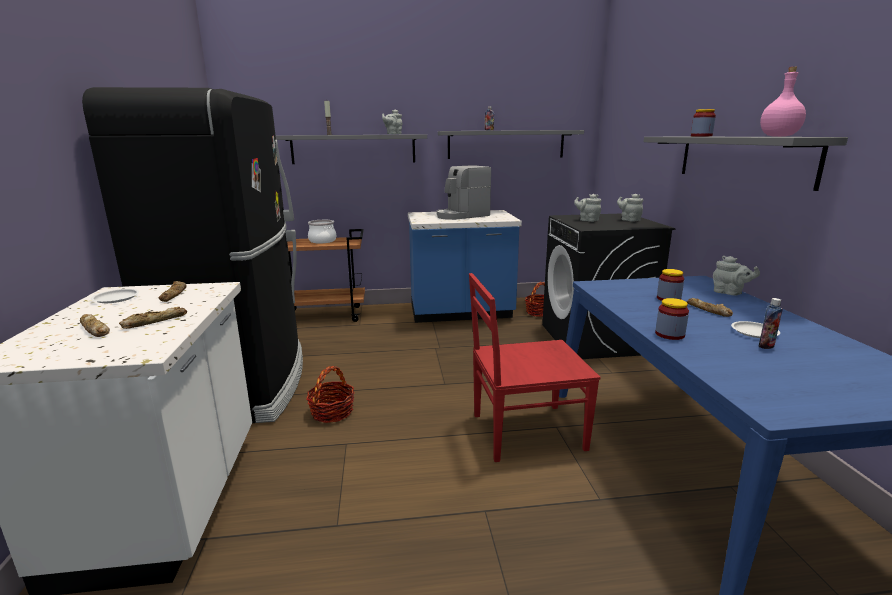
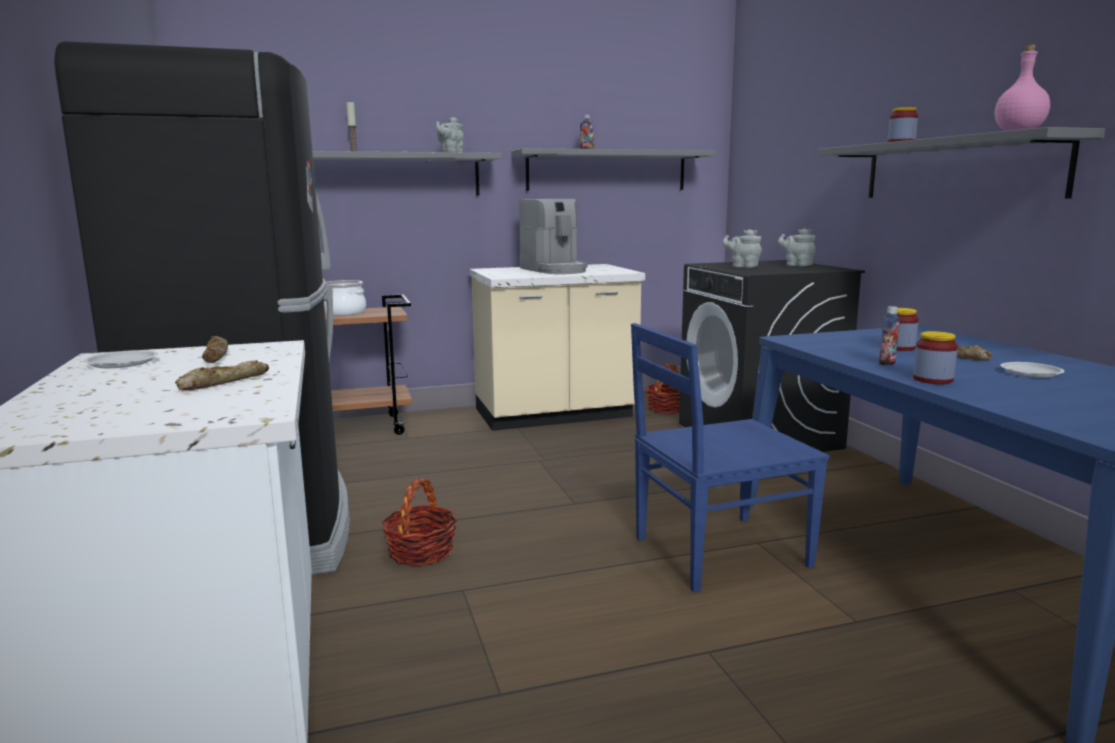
camera: 10 degrees left, 5 degrees down
(94, 330) = (132, 394): bread -> none
(461, 313) = (555, 415): blue counter -> beige counter
(462, 216) = (555, 270): coffee machine -> coffee machine turned 75 degrees counterclockwise
(524, 432) = (717, 552): red chair -> blue chair
(729, 293) = (967, 340): grey teapot -> none
(766, 346) = (1056, 384): bottle -> bottle (887, 363)

